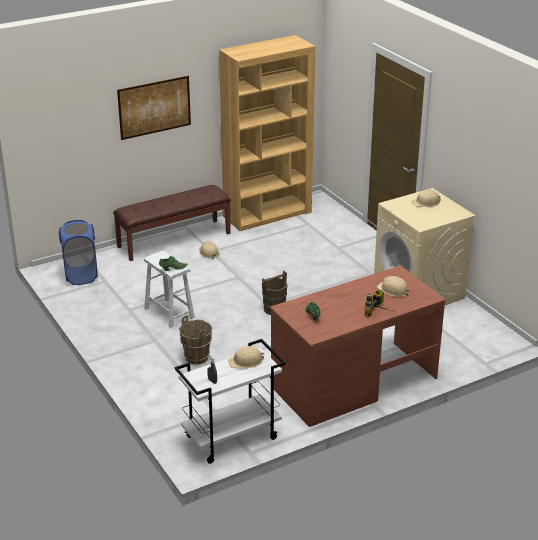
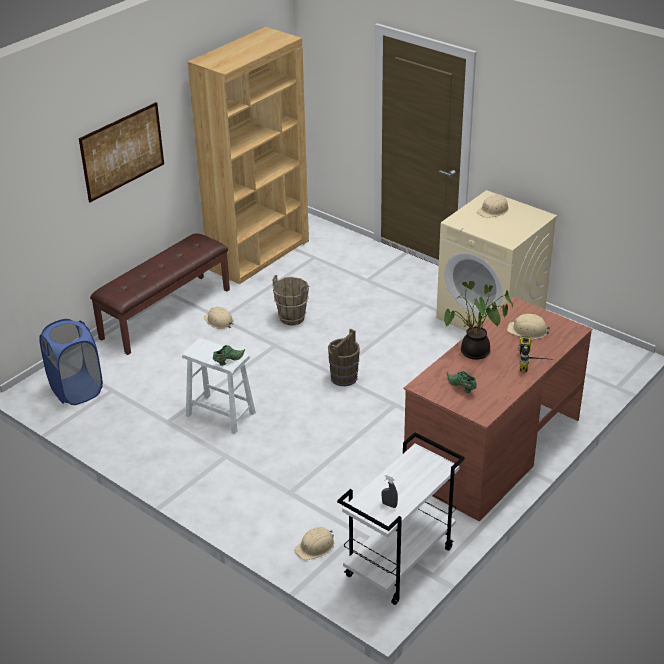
camera: 20 degrees left, 5 degrees up
(197, 357) = (291, 465): brown bucket -> brown bucket (292, 318)
(246, 361) = (411, 467): beige hard hat -> beige hard hat (315, 546)
(339, 296) = (473, 353): none -> potted plant

